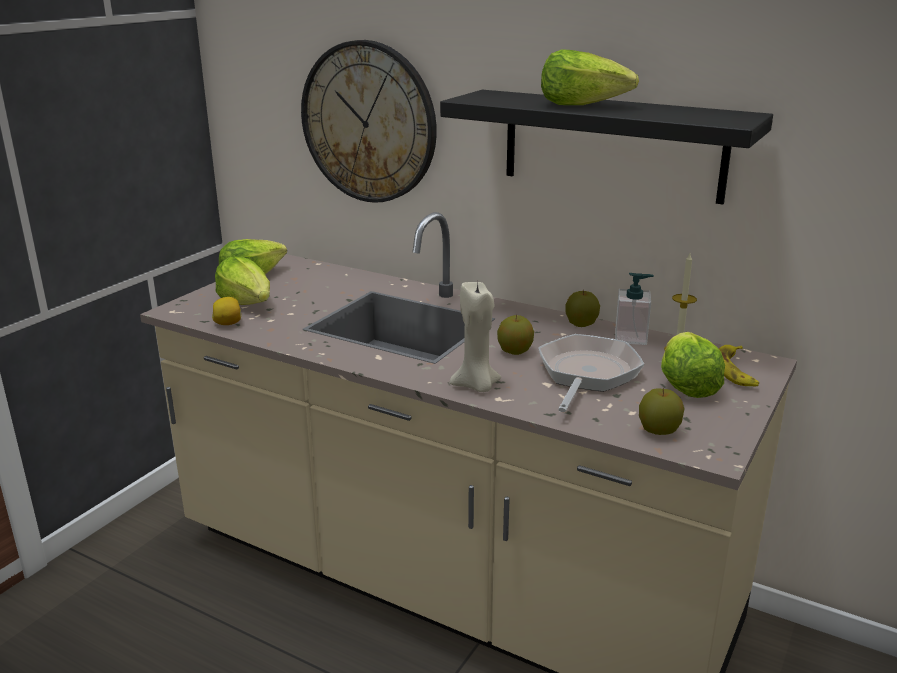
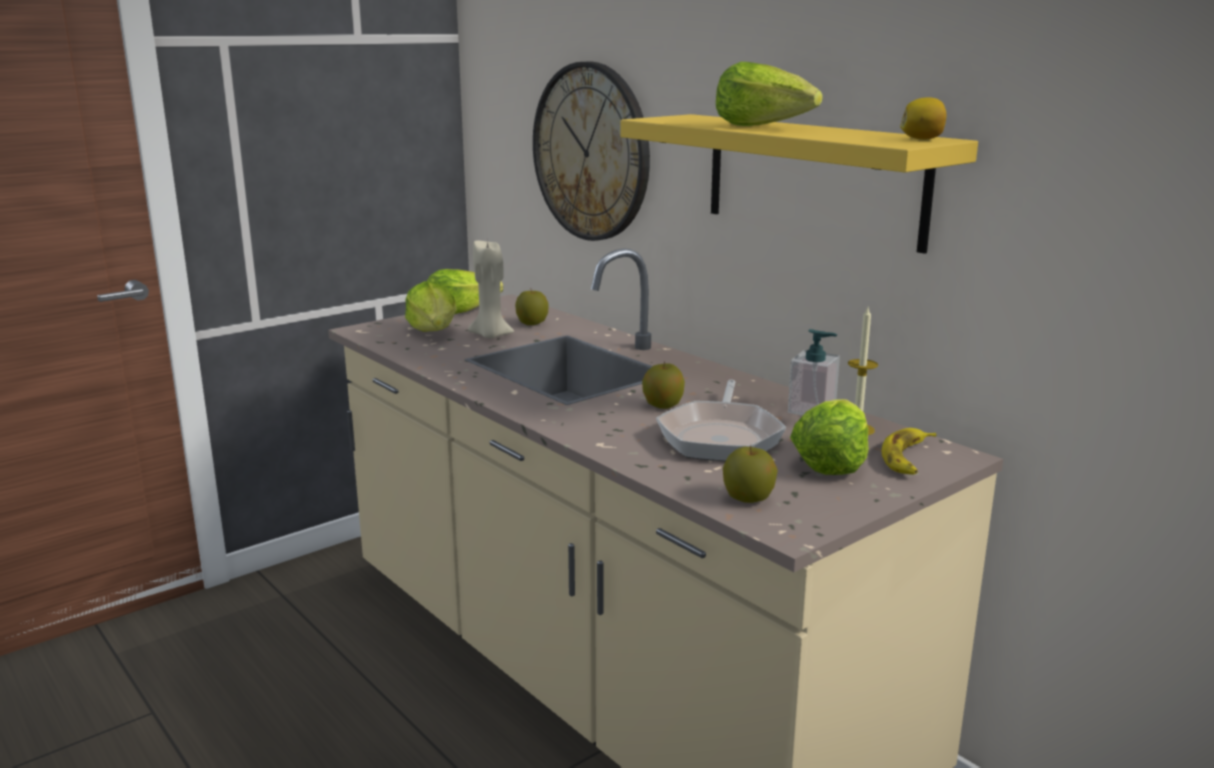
camera: 20 degrees right, 5 degrees down
(228, 323) = (399, 346): lemon -> lemon (922, 139)
(476, 386) = (588, 430): beige candle -> beige candle (490, 336)
(581, 324) = (766, 391): apple -> apple (532, 323)
(586, 374) = (721, 437): frying pan -> frying pan turned 150 degrees clockwise
(612, 145) = (813, 179): black shelf -> yellow shelf

